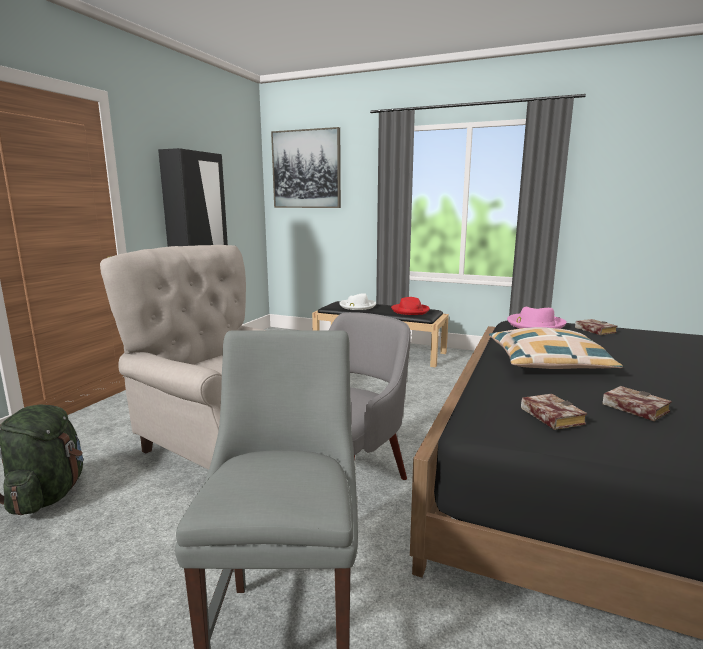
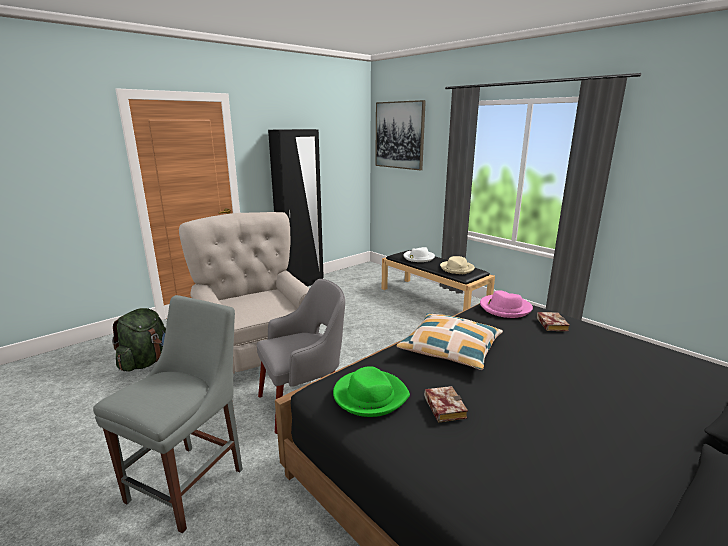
camera: 25 degrees right, 5 degrees up
(410, 311) = (457, 269): red hat -> beige hat
(548, 416) = (370, 395): book -> green hat

